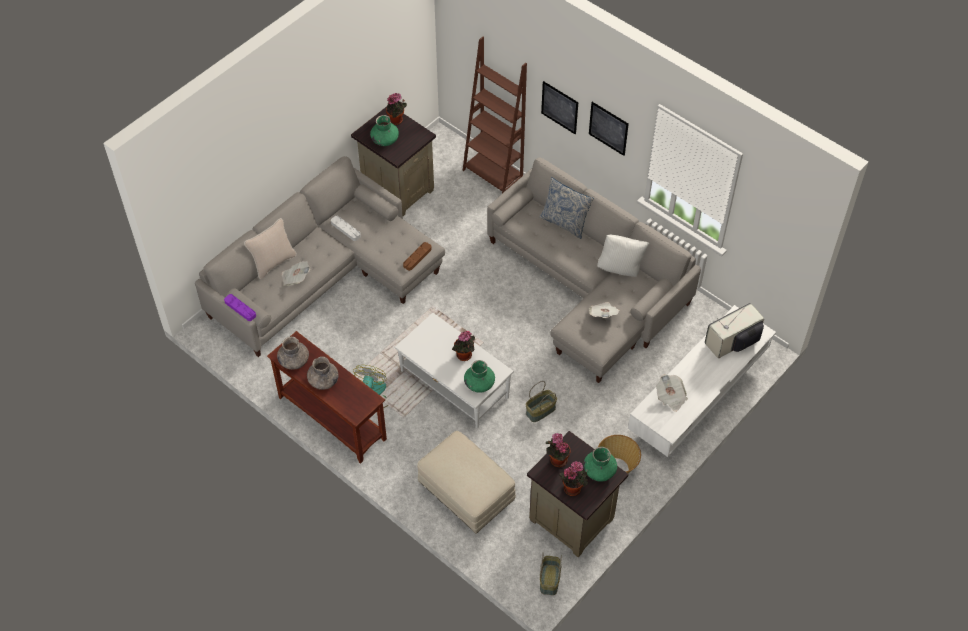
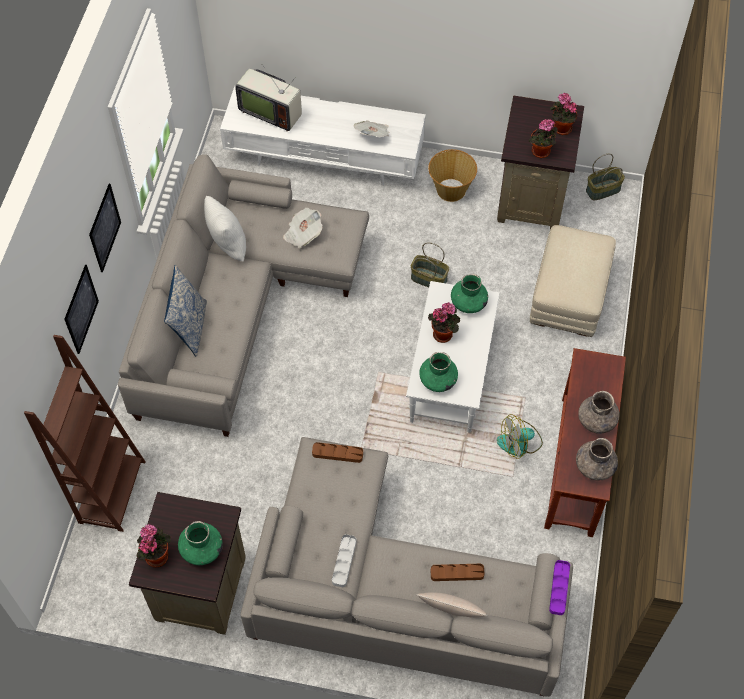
camera: 120 degrees left, 5 degrees up
(295, 278) = (457, 573): newspaper -> brown tray
(599, 470) = (527, 116): green vase -> green vase (437, 380)

